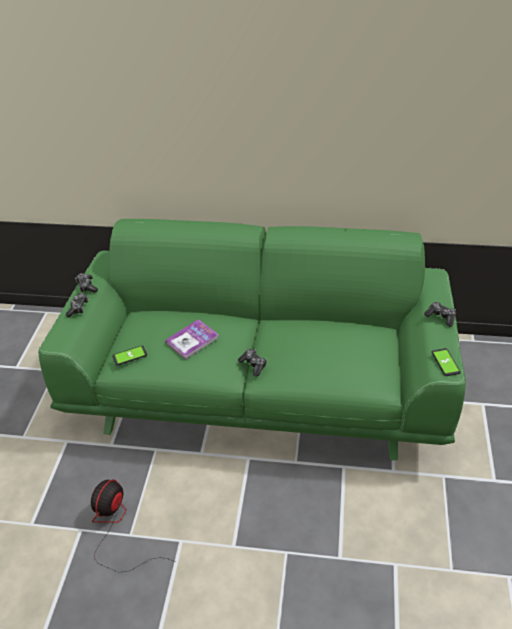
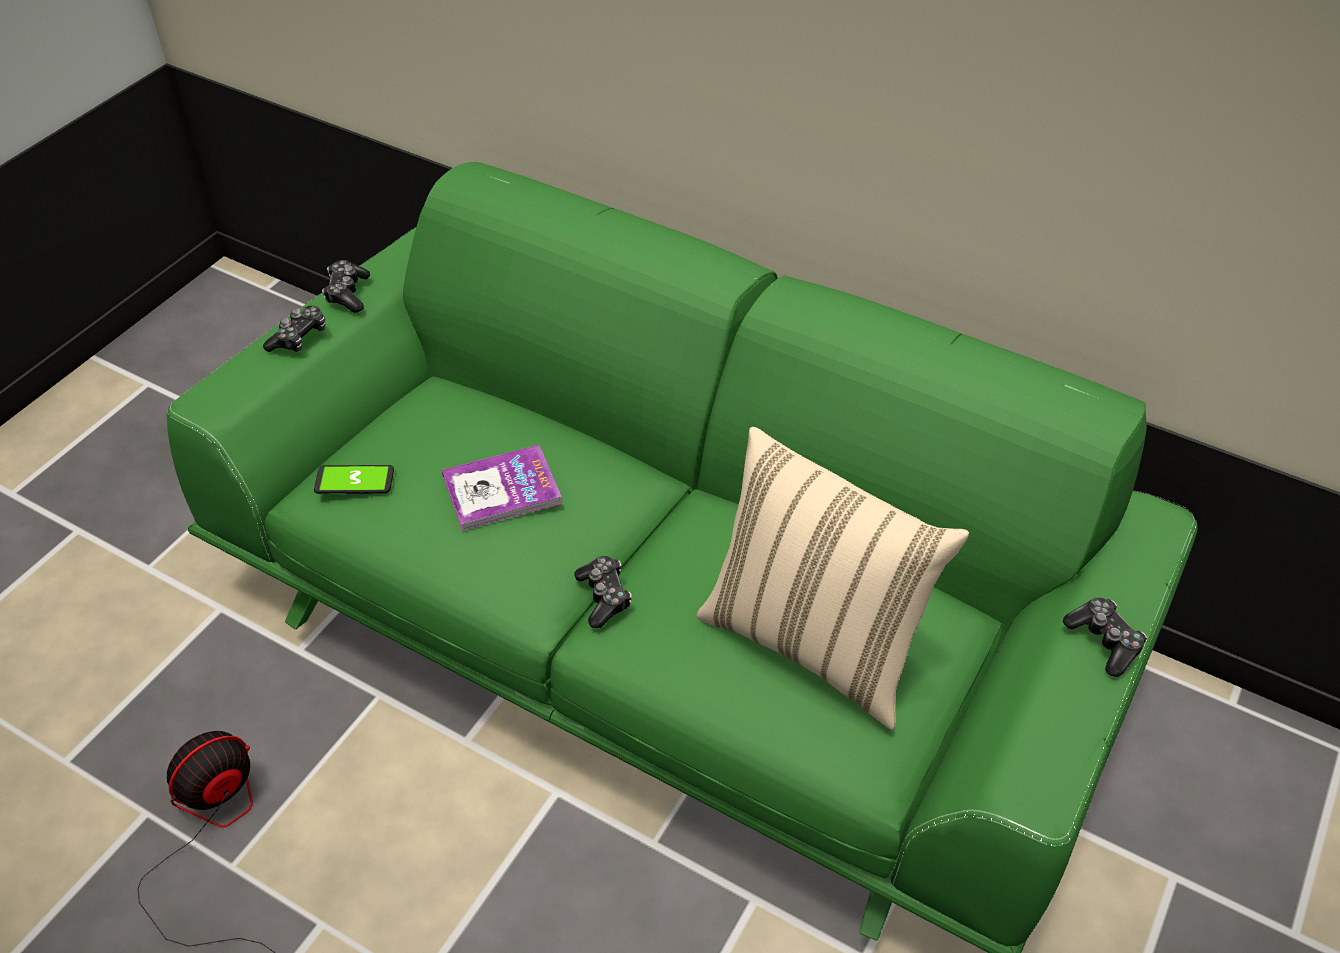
camera: 20 degrees right, 5 degrees up
(340, 353) = (814, 642): none -> beige pillow
(445, 362) = (1044, 771): phone -> none

